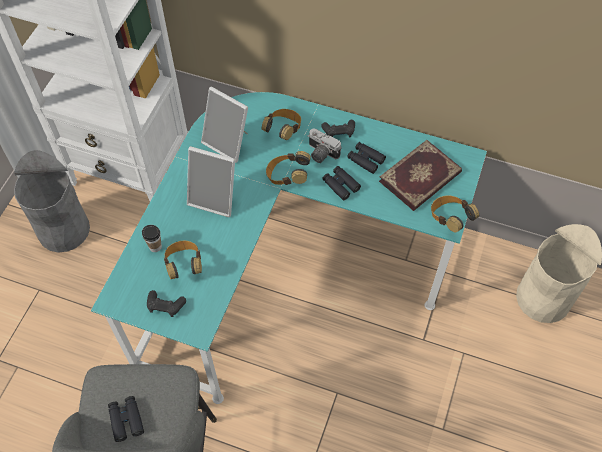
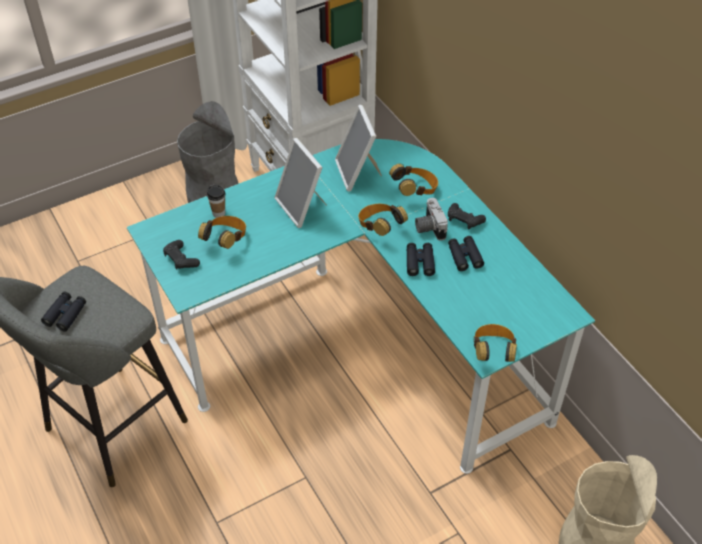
camera: 40 degrees right, 10 degrees down
(421, 178) = (501, 302): book -> none

